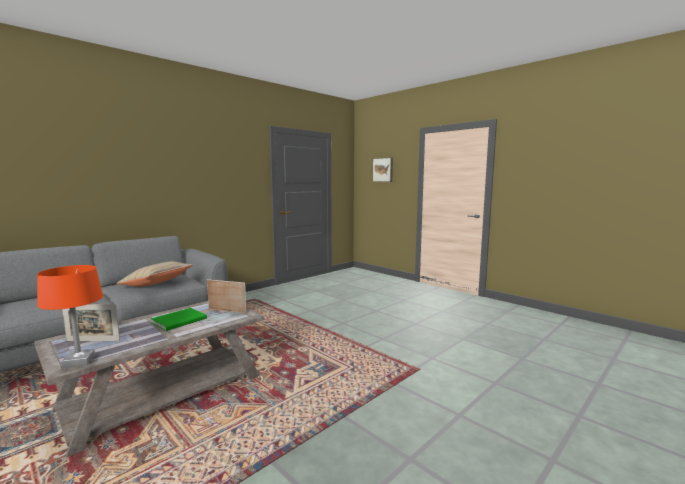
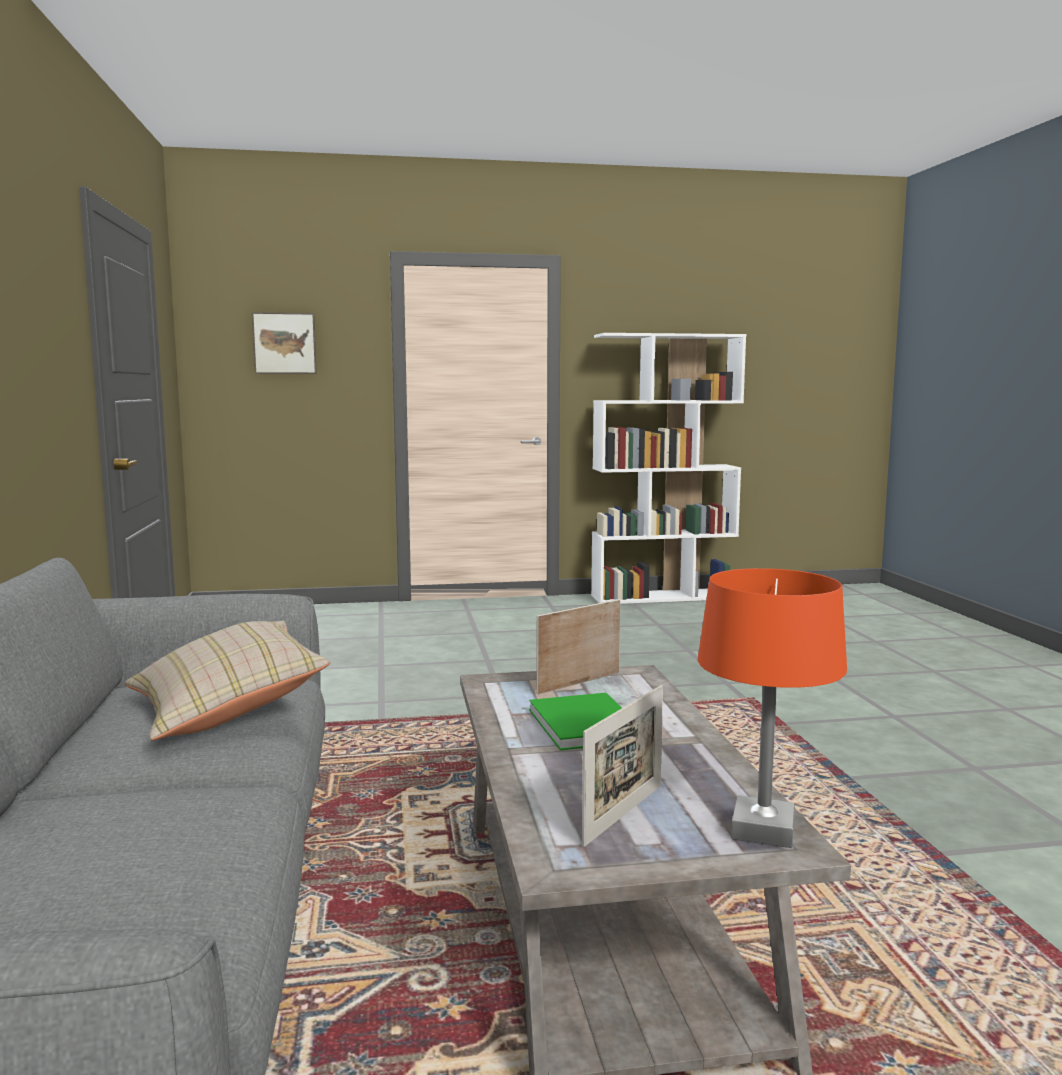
camera: 55 degrees left, 0 degrees up
(536, 313) = (663, 597): none -> white bookcase

